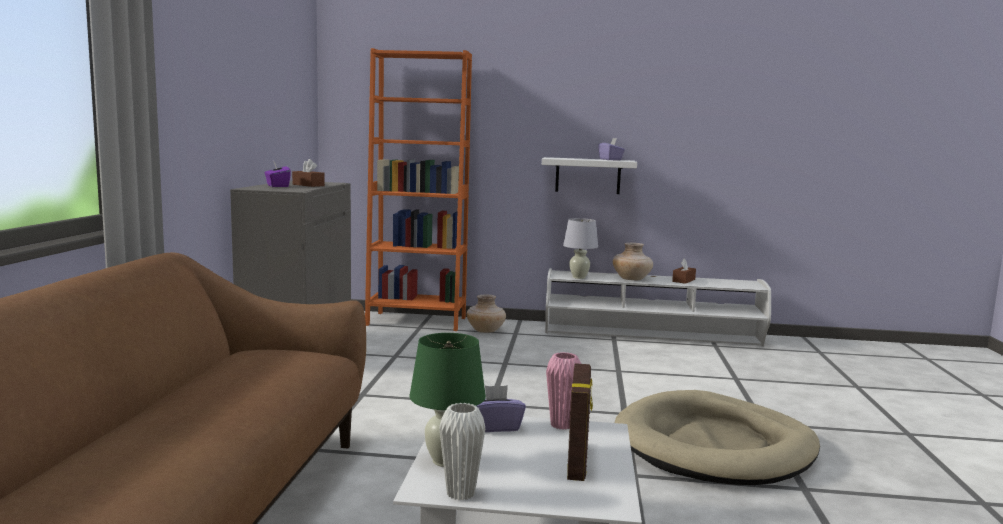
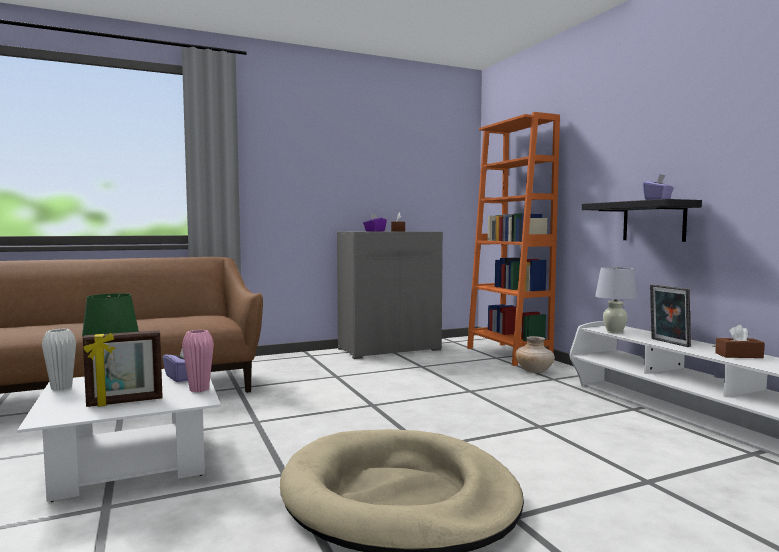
camera: 60 degrees right, 5 degrees down
(588, 175) = (653, 221): white shelf -> black shelf
(632, 279) = (668, 343): beige vase -> picture frame

